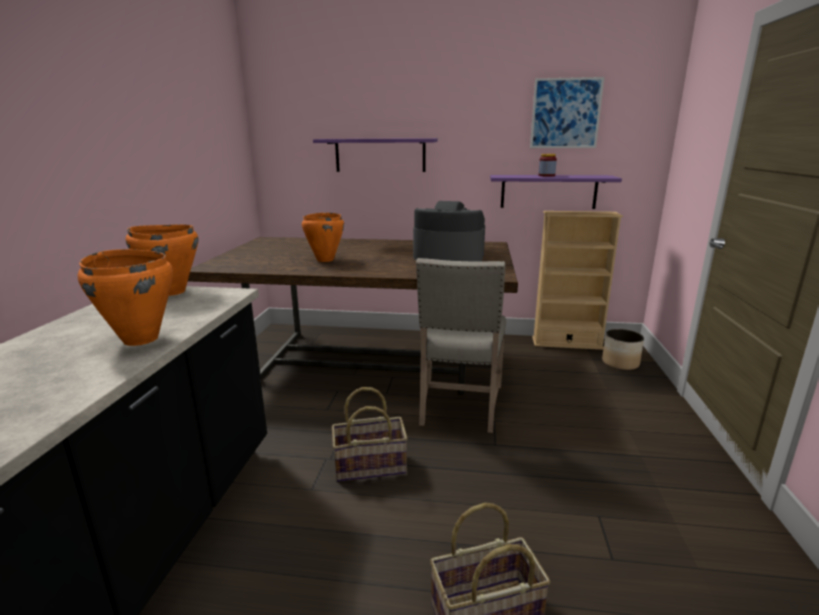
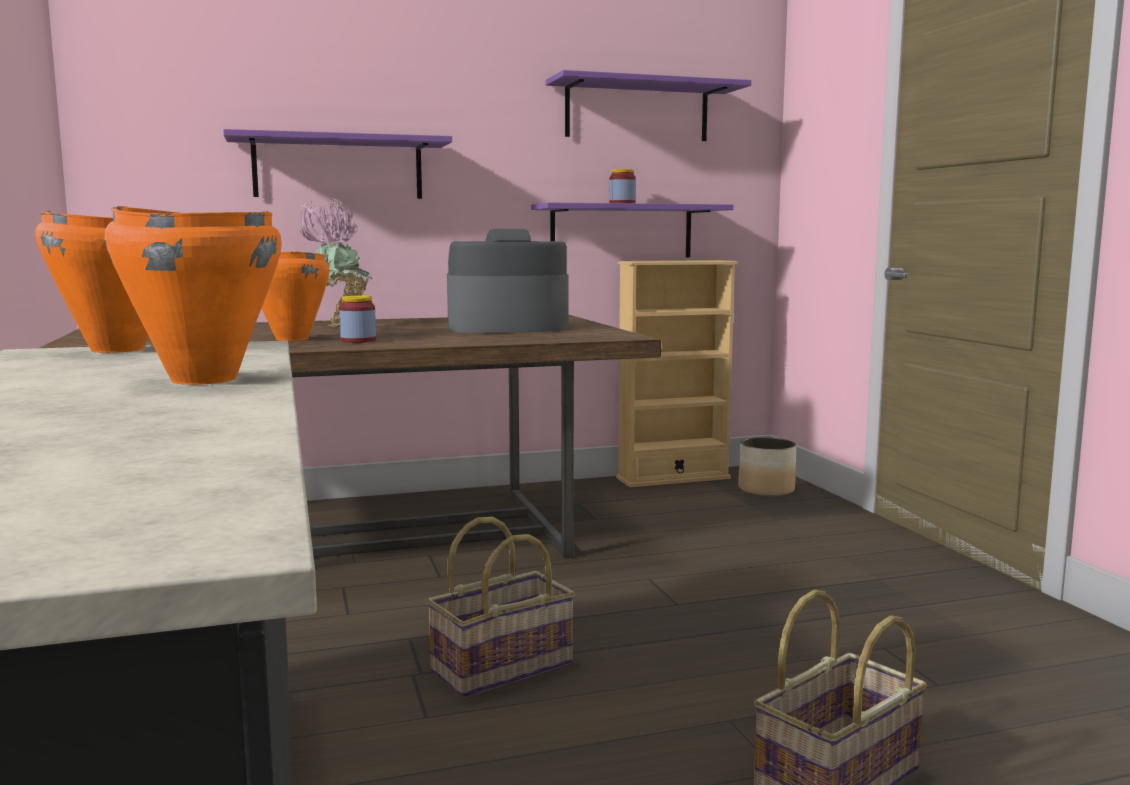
camera: 25 degrees left, 10 degrees down
(352, 265) = (358, 341): none -> jar
(365, 247) = (339, 326): none -> potted plant
(459, 405) = (579, 571): beige chair -> none
(565, 113) = (637, 111): picture -> purple shelf

